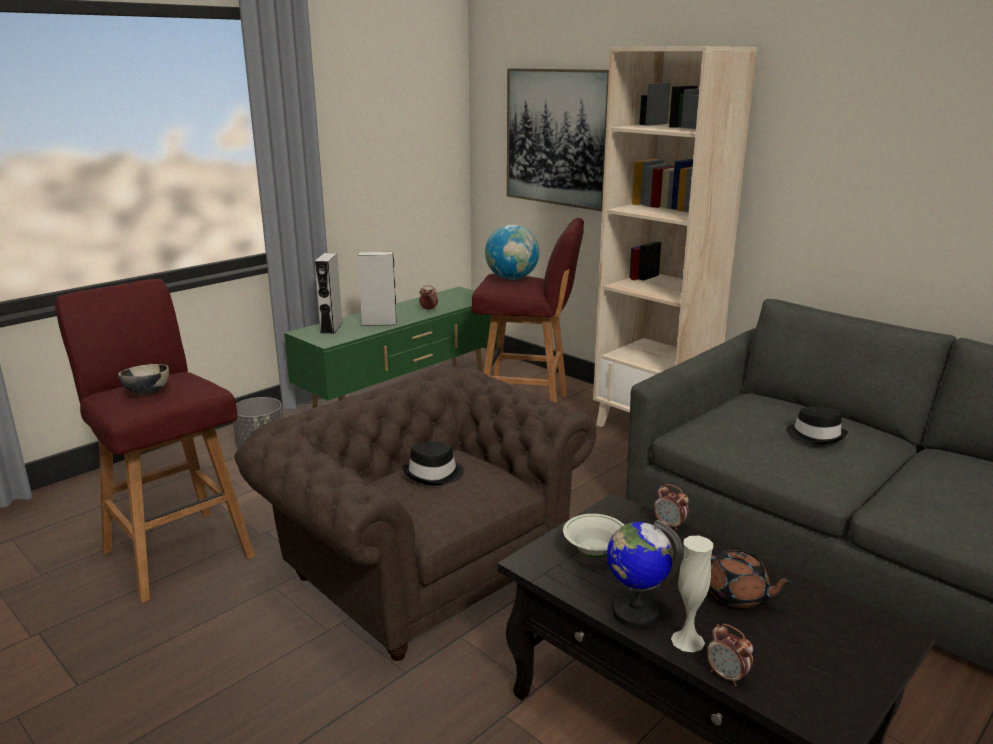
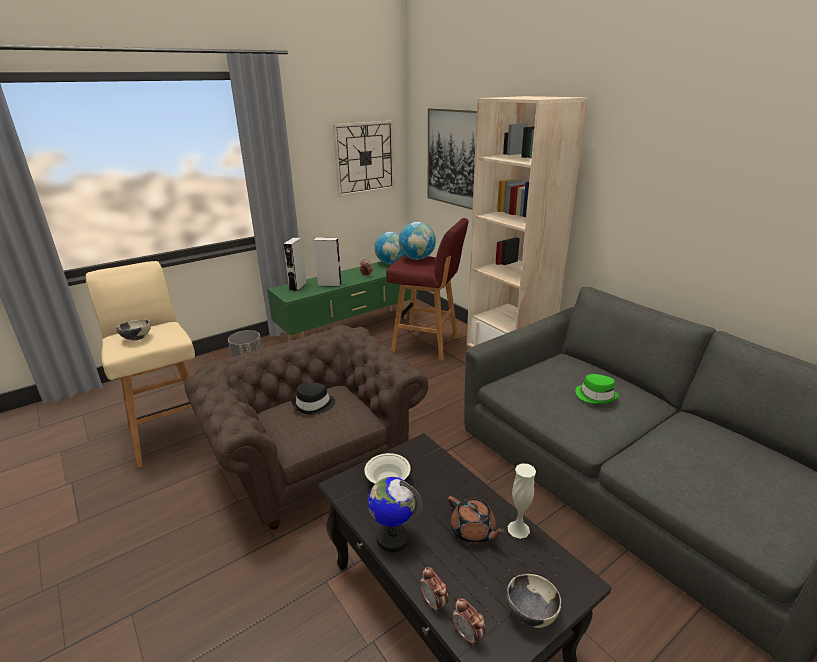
camera: 10 degrees right, 5 degrees up
(177, 551) = (171, 433): red stool -> beige stool
(414, 139) = (364, 158): none -> wall clock
(456, 293) = (391, 263): none -> globe
(669, 525) = (451, 464): alarm clock -> alarm clock (468, 635)
(687, 641) = (419, 567): white vase -> white vase (518, 529)
(816, 435) = (596, 395): black hat -> green hat
(853, 672) = (530, 613): none -> bowl

